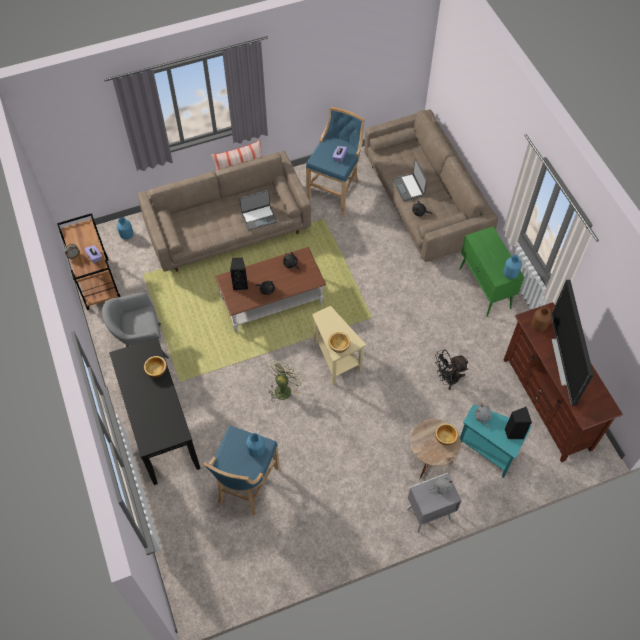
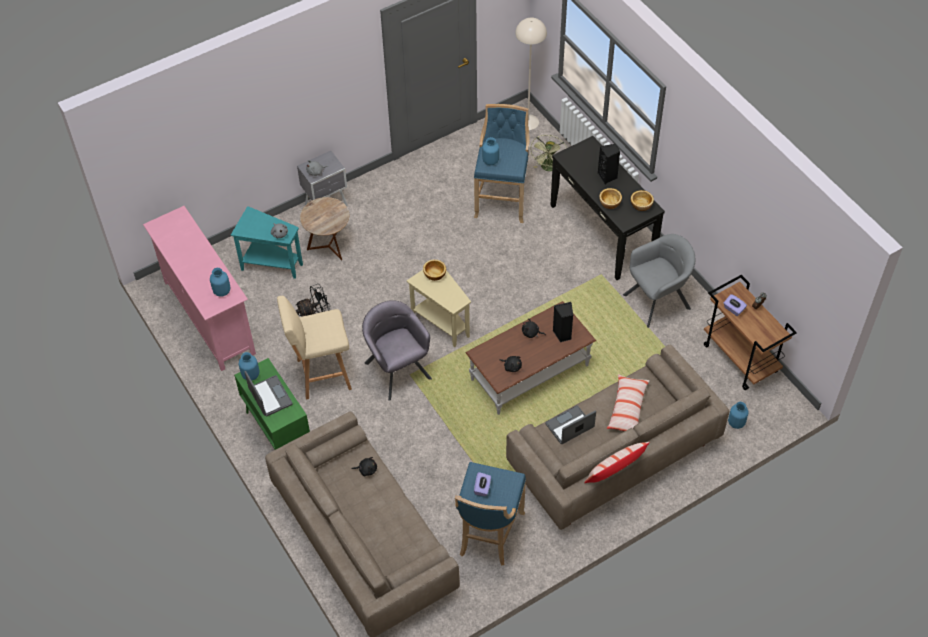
camera: 170 degrees right, 5 degrees down
(187, 590) = (528, 122): none -> beige floor lamp
(210, 224) = (627, 408): none -> pillow
(284, 388) = (490, 286): green fan -> green fan (549, 168)
(381, 323) = (398, 370): none -> grey armchair
(409, 187) = (385, 503): laptop -> laptop (269, 397)
(445, 437) = (315, 220): bowl -> bowl (641, 205)
(446, 330) = (321, 375): none -> beige stool
(513, 432) = (248, 226): black speaker -> black speaker (607, 177)
(539, 326) = (221, 291): brown vase -> blue vase
(547, 403) = (208, 317): brown tv stand -> pink tv stand
(564, 361) = (196, 261): television -> none

